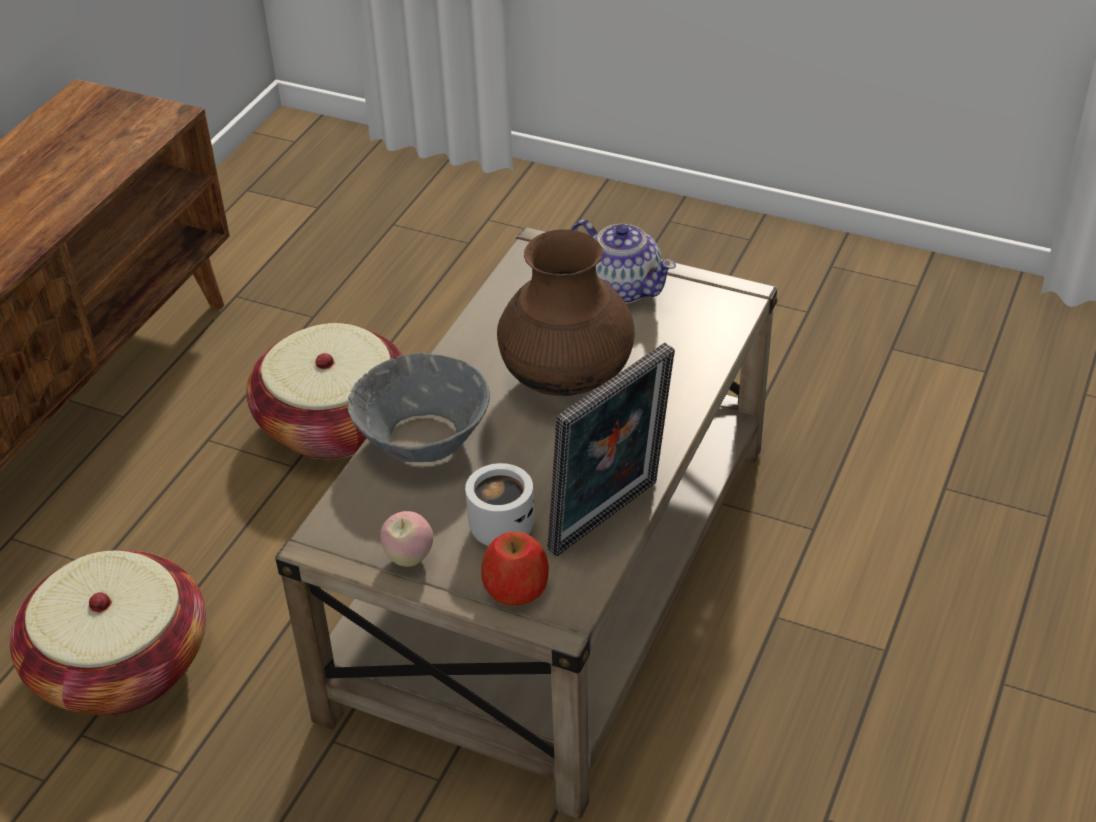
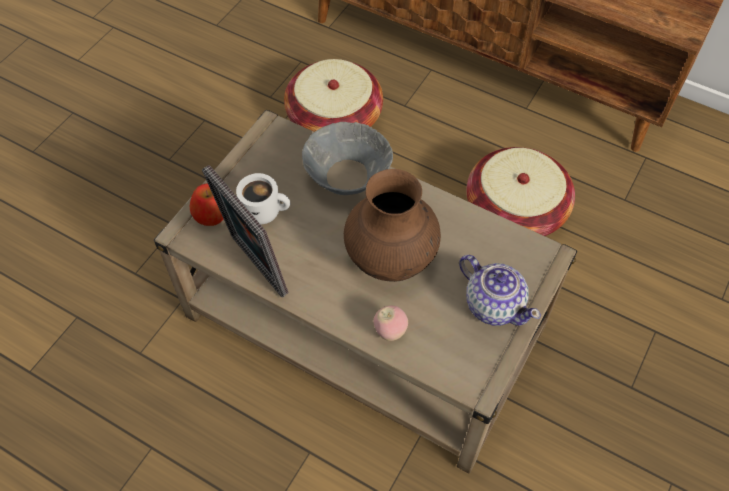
camera: 95 degrees right, 15 degrees up
(409, 557) = (248, 166): apple -> apple (390, 331)
(622, 287) = (494, 304): teapot -> teapot turned 90 degrees counterclockwise

